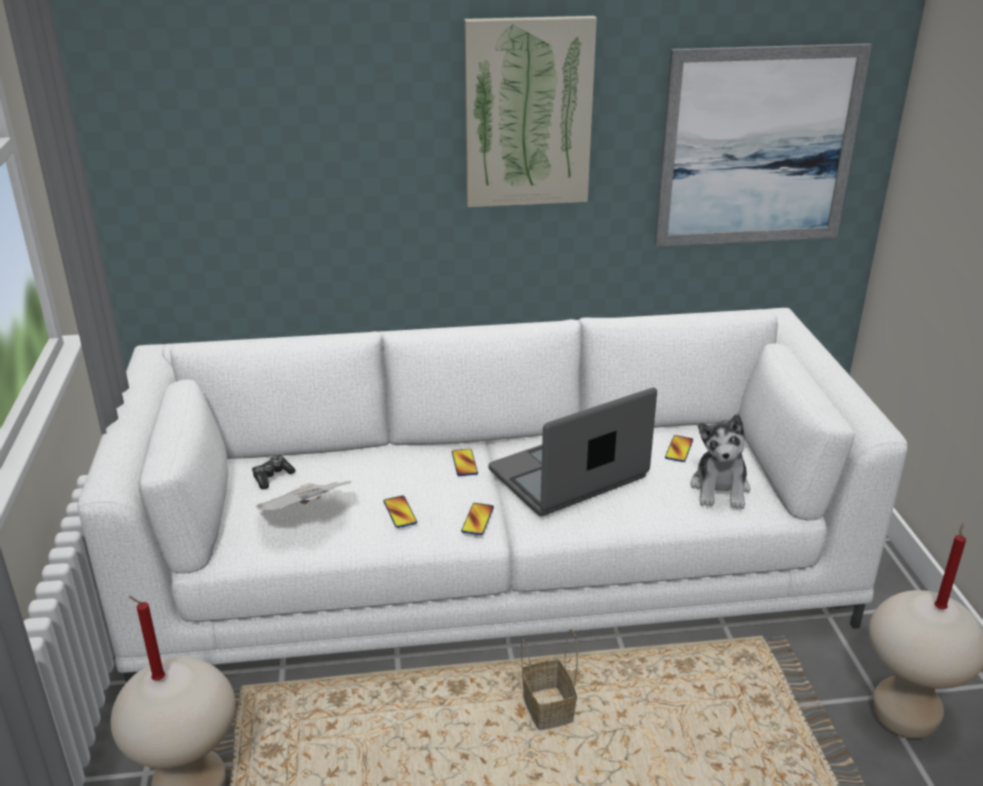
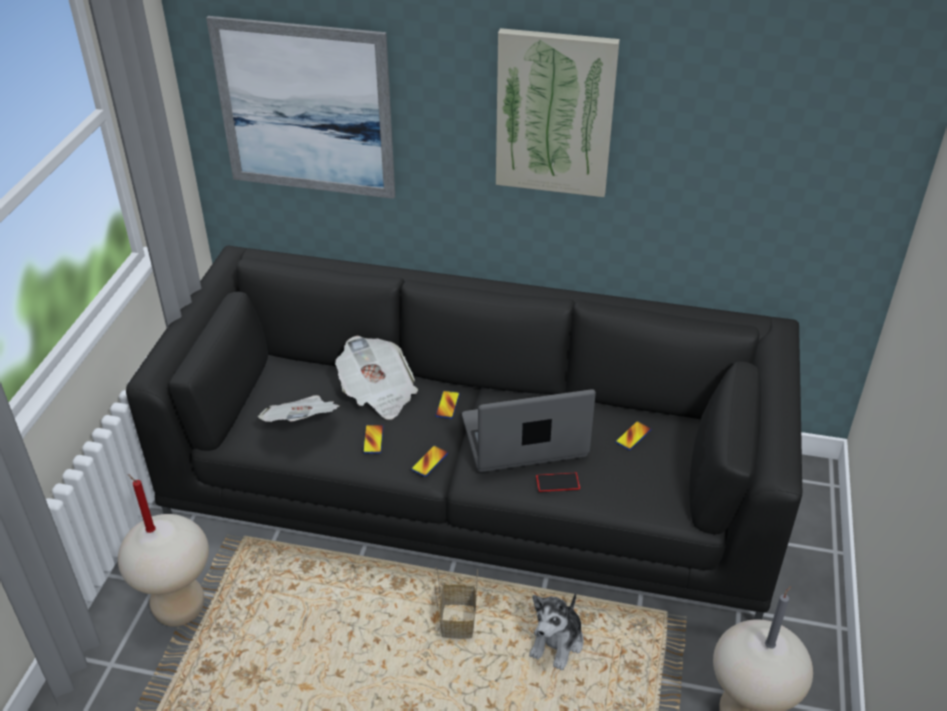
camera: 20 degrees right, 10 degrees up
(272, 477) = (295, 382): game controller -> none
(379, 468) = (378, 393): none -> newspaper
(491, 570) = (474, 489): white sofa -> black sofa
(631, 507) = (558, 482): none -> phone
(720, 488) = (645, 484): plush toy -> plush toy (557, 642)
(757, 147) = (776, 174): picture -> picture (305, 109)
(940, 607) = (770, 645): red candle -> grey candle

